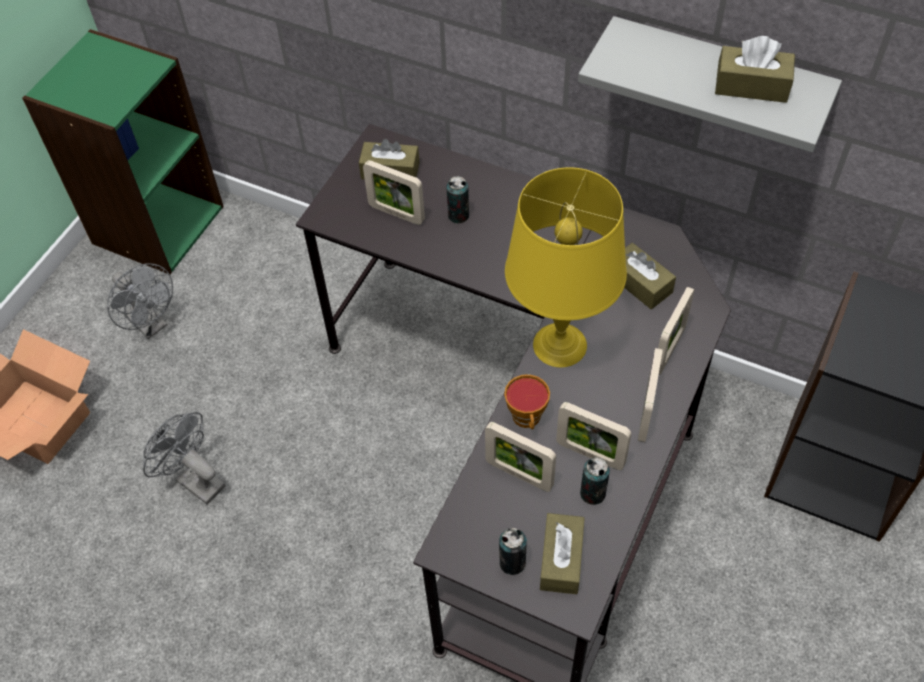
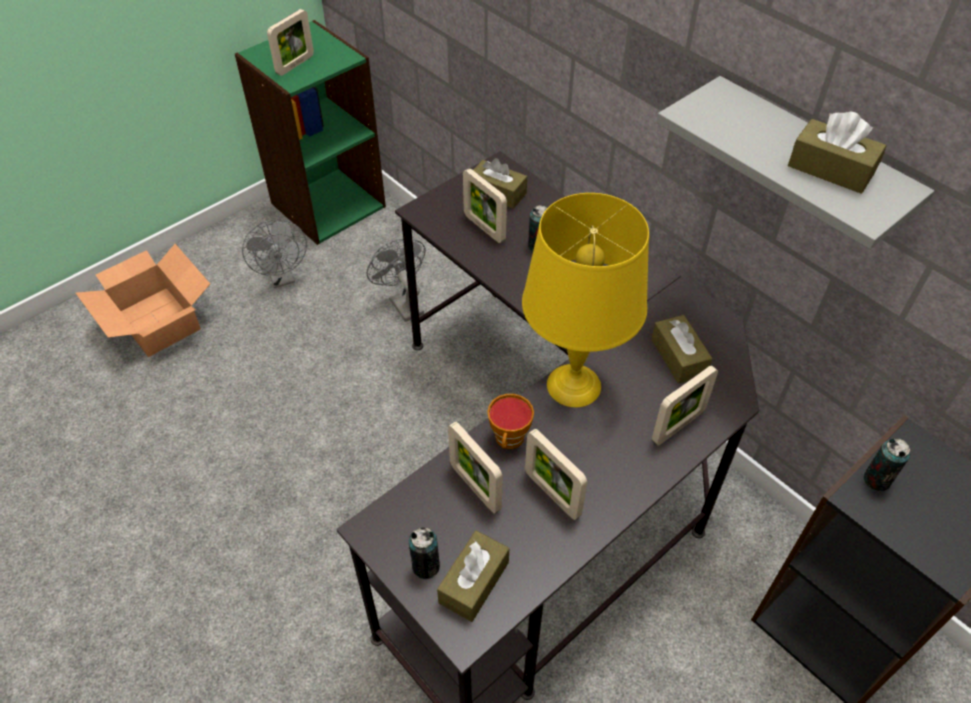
camera: 20 degrees right, 5 degrees down
(194, 480) = (251, 411): grey fan -> grey fan (403, 303)
(592, 493) = (536, 532): can -> can (876, 480)
(646, 414) = (626, 477): picture frame -> picture frame (295, 65)

